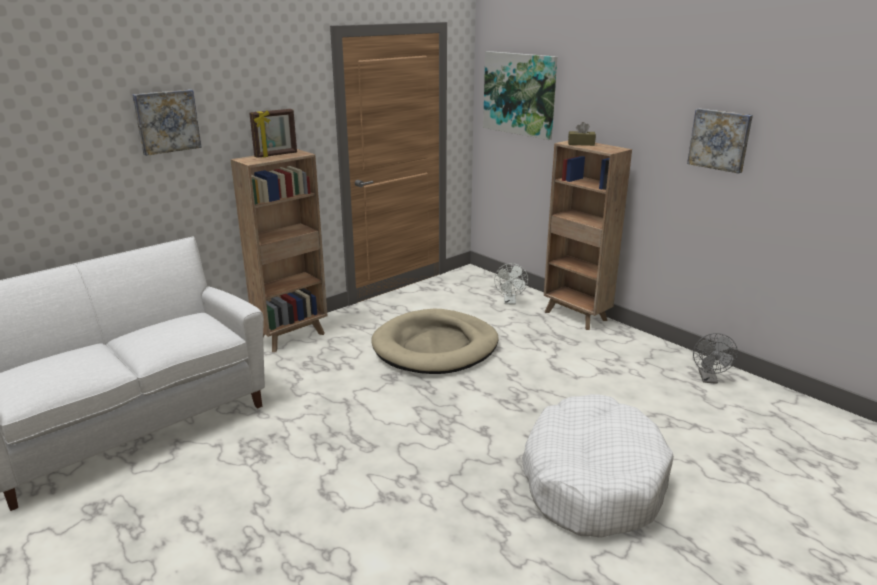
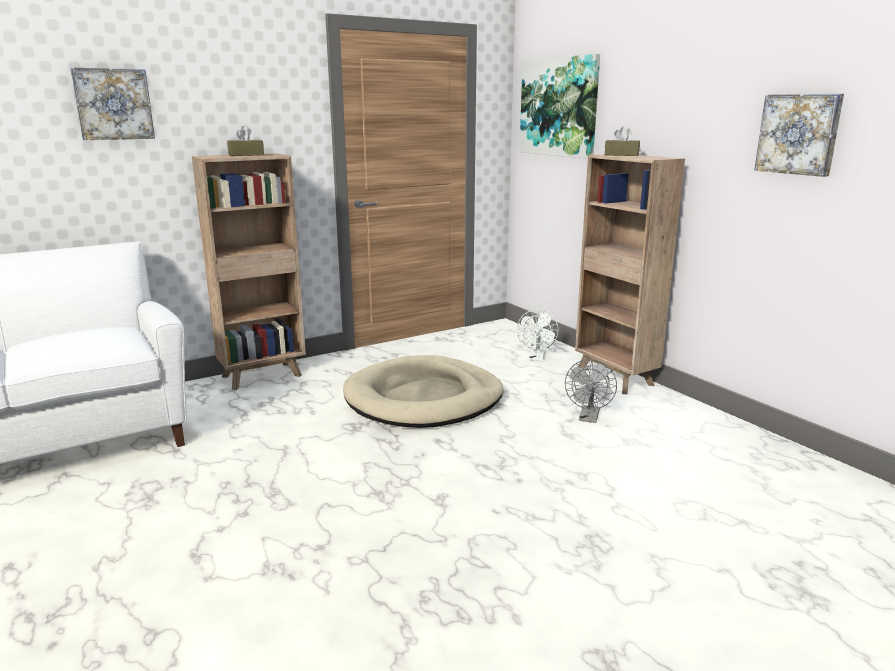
camera: 10 degrees right, 5 degrees down
(276, 155) = (246, 155): picture frame -> brown tissue box
(592, 480) = (565, 579): white dog bed -> none
(709, 379) = (777, 464): grey fan -> grey fan (589, 418)

